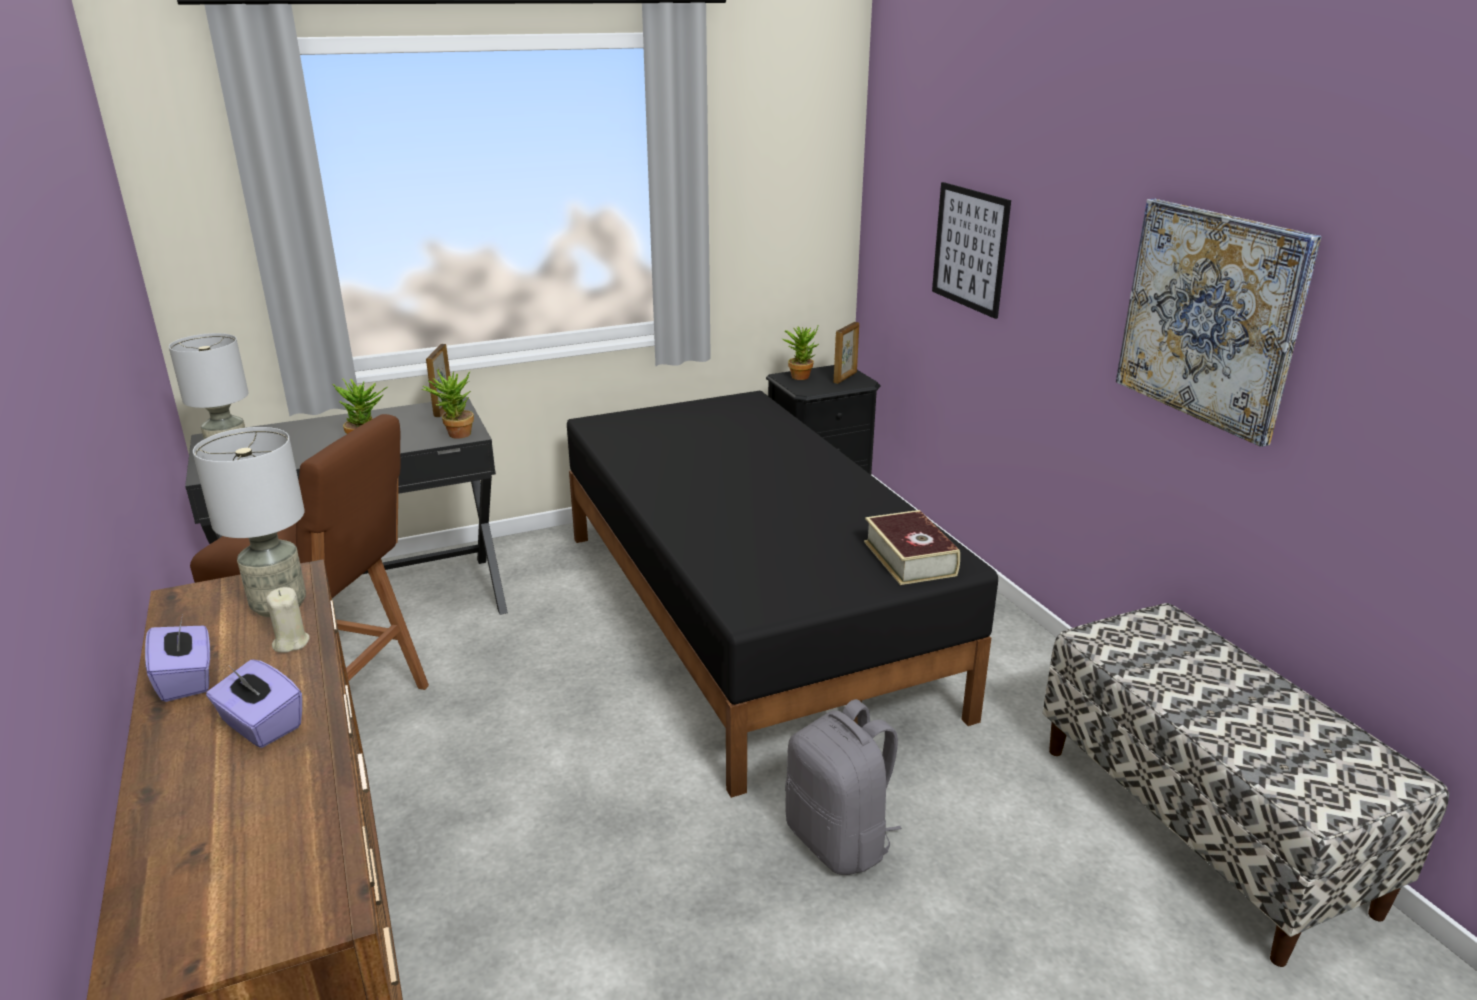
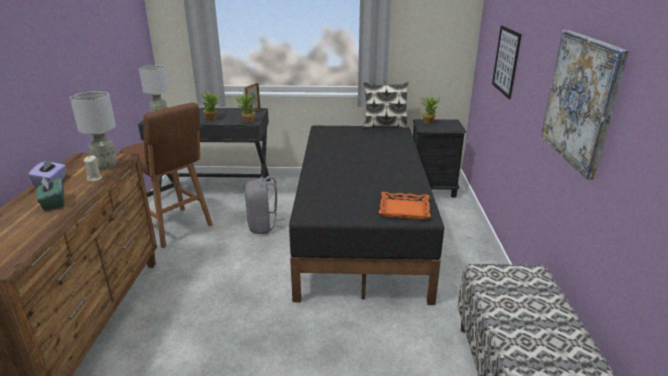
camera: 25 degrees right, 0 degrees up
(260, 725) = (53, 203): purple tissue box -> green tissue box
(716, 396) = (385, 126): none -> pillow
(840, 840) = (324, 335): grey backpack -> grey backpack (263, 226)
(845, 378) = (450, 125): picture frame -> none
(909, 558) = (404, 209): book -> orange tray

